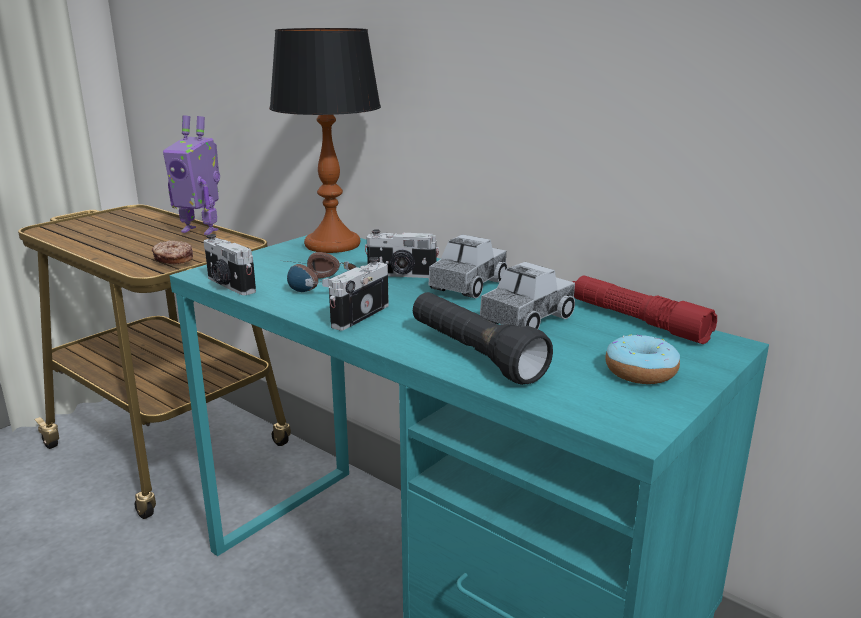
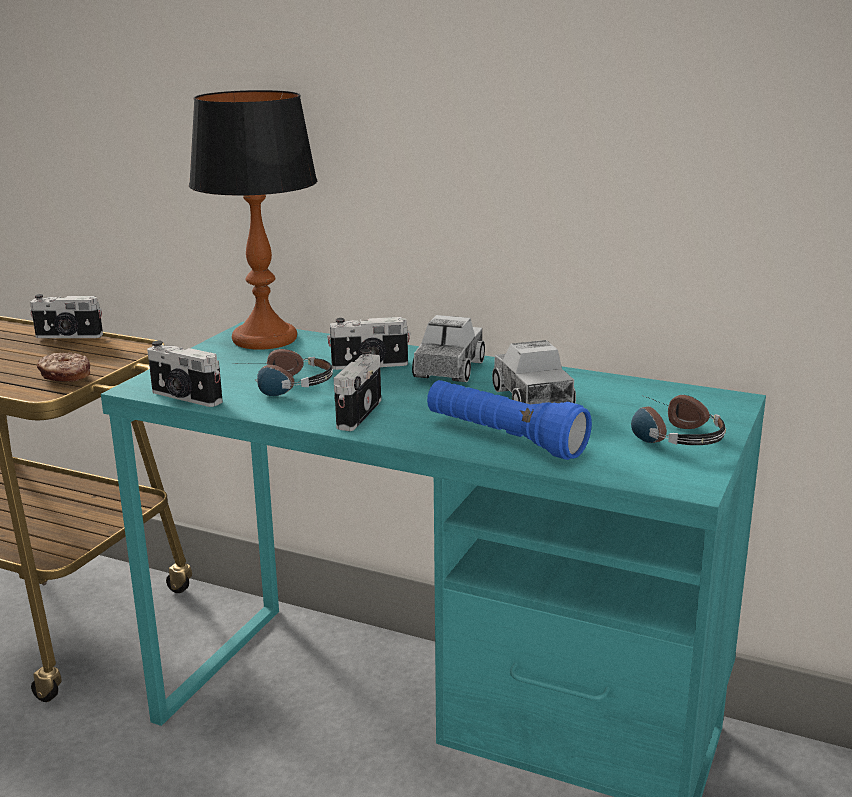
camera: 15 degrees left, 0 degrees up
(201, 230) = (68, 336): toy robot -> camera
(474, 355) = (503, 438): black flashlight -> blue flashlight
(527, 319) = (531, 398): toy truck -> toy truck turned 135 degrees clockwise
(636, 321) = (637, 387): red flashlight -> none
(640, 372) = (667, 434): donut -> headphones

